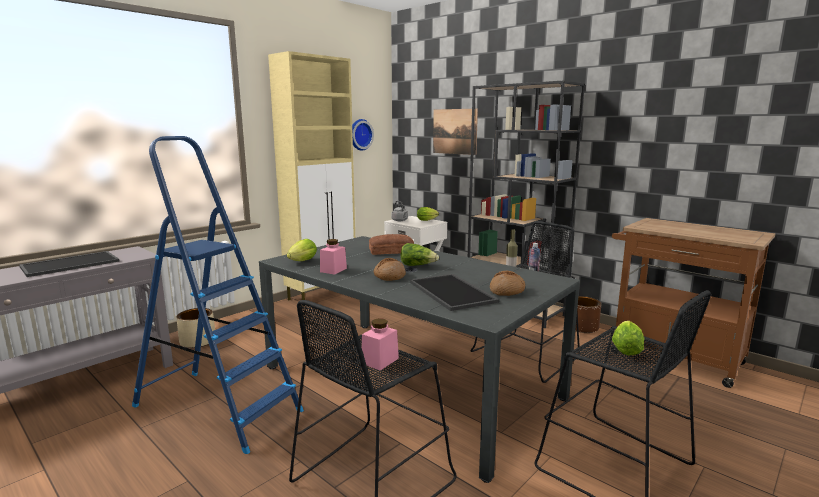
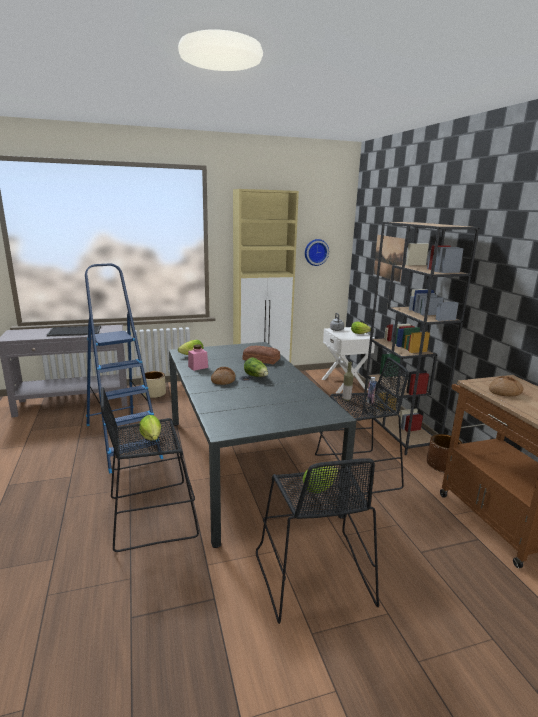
camera: 30 degrees right, 5 degrees up
(380, 361) = (152, 439): pink jar -> lettuce
(453, 292) = (241, 404): tray -> none
(507, 291) = (279, 413): bread -> bread (505, 392)

